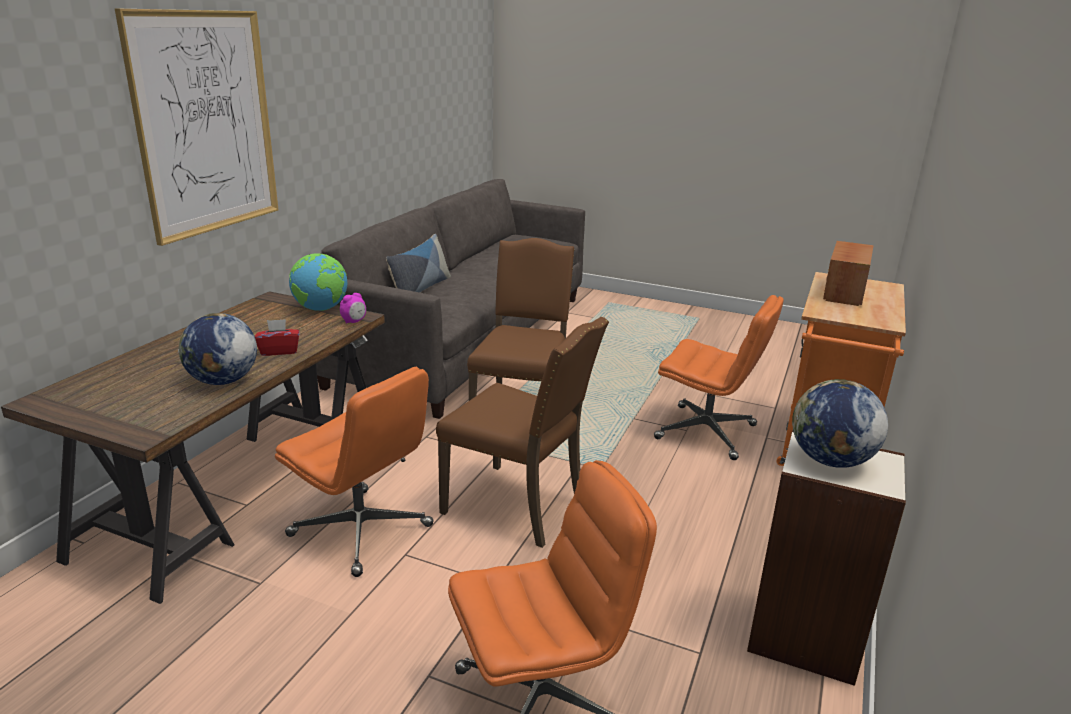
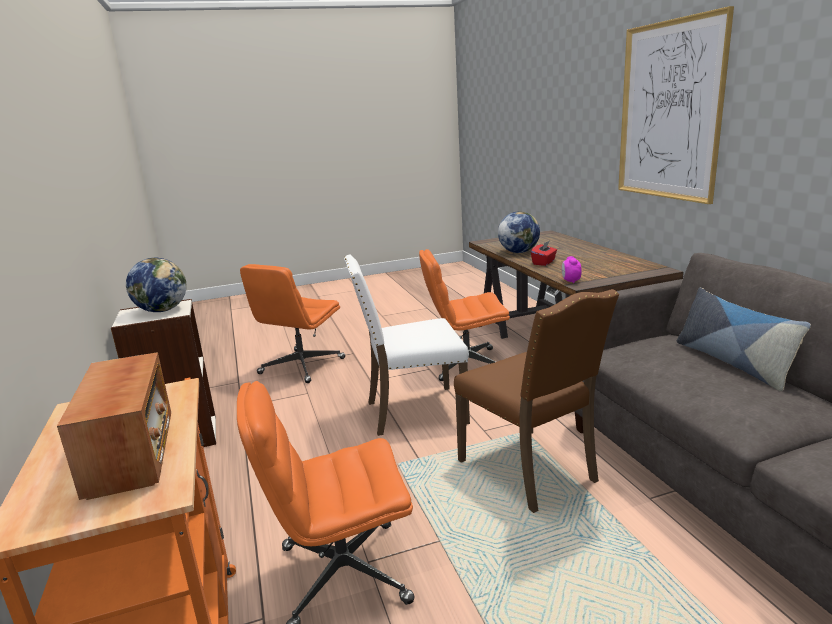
camera: 140 degrees right, 5 degrees down
(321, 309) = (613, 277): globe -> none
(518, 506) = (413, 411): brown chair -> white chair

